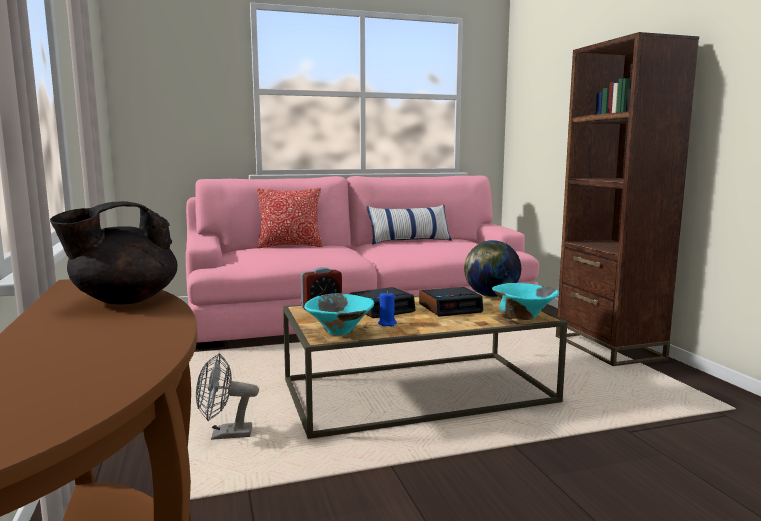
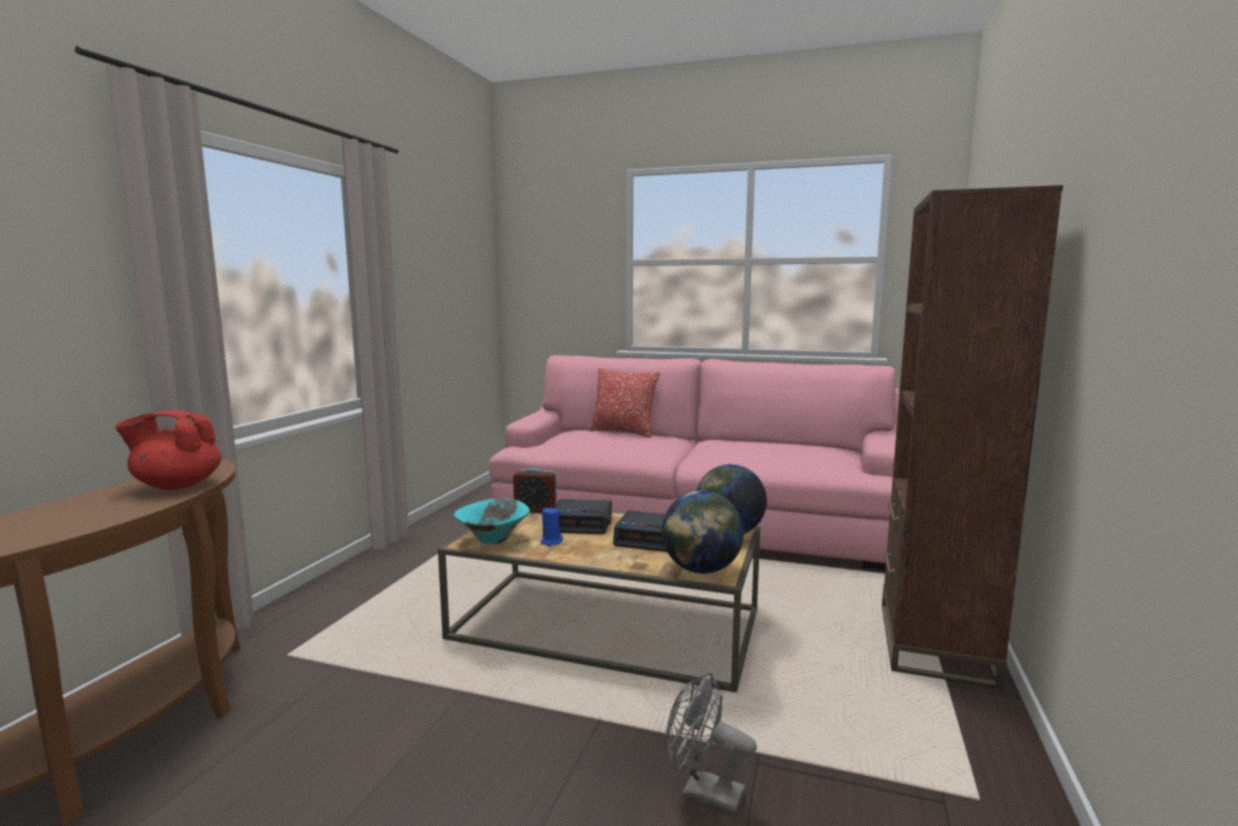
camera: 35 degrees right, 0 degrees up
(124, 300) = (177, 485): black teapot -> red teapot
(224, 435) = (398, 612): grey fan -> grey fan (703, 792)
(409, 241) = (760, 443): pillow -> none
(524, 317) = (701, 570): turquoise bowl -> globe

